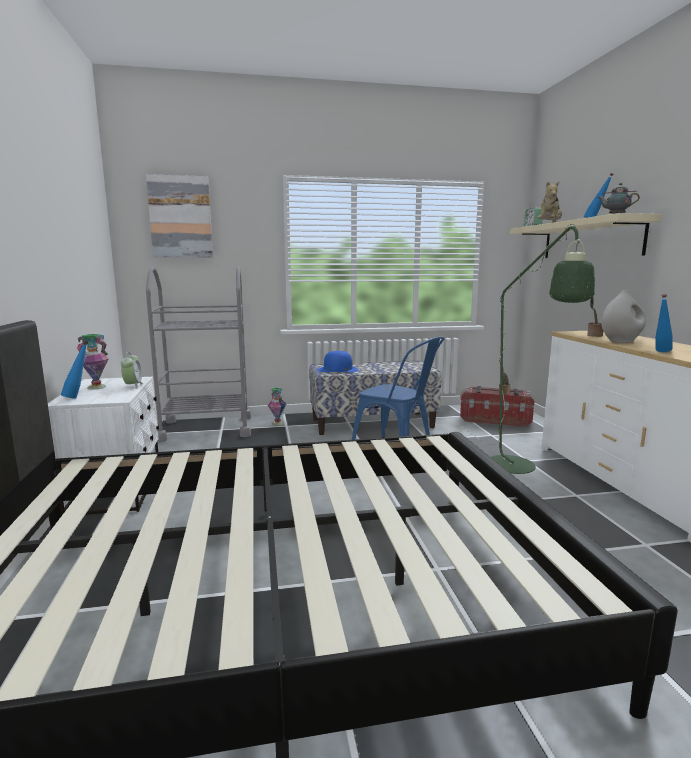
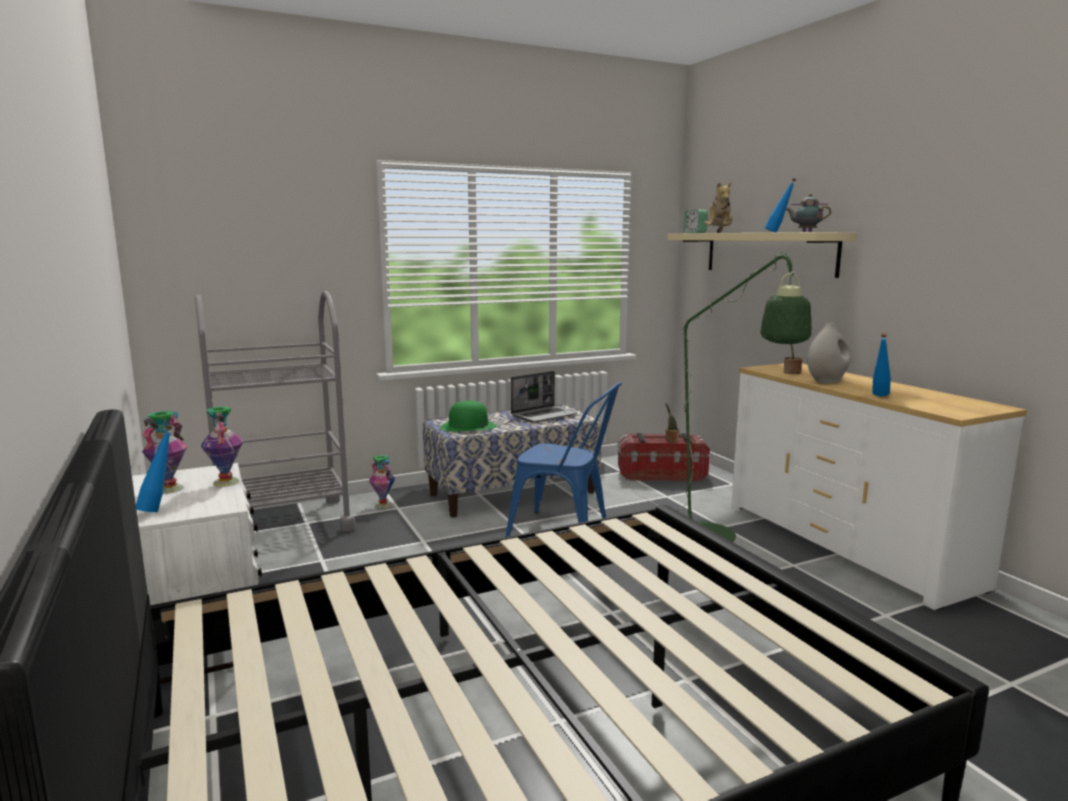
camera: 15 degrees left, 0 degrees up
(133, 386) = (225, 482): alarm clock -> vase
(180, 217) = (229, 218): picture -> none
(337, 370) = (468, 426): blue hat -> green hat
(399, 366) = (544, 415): none -> laptop

